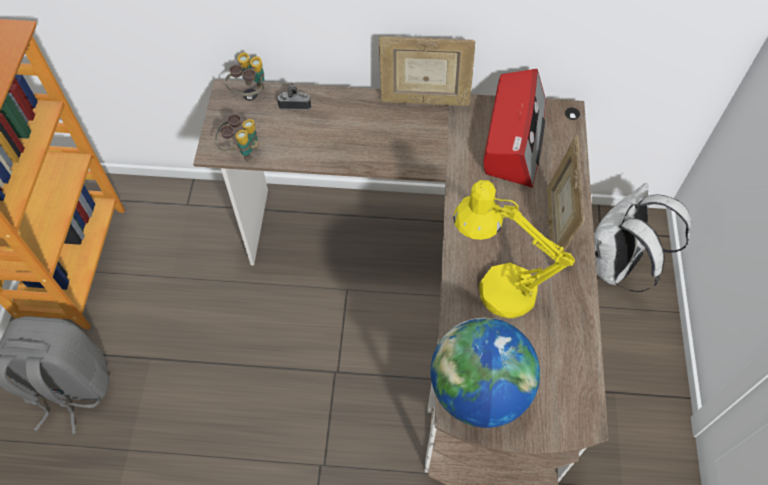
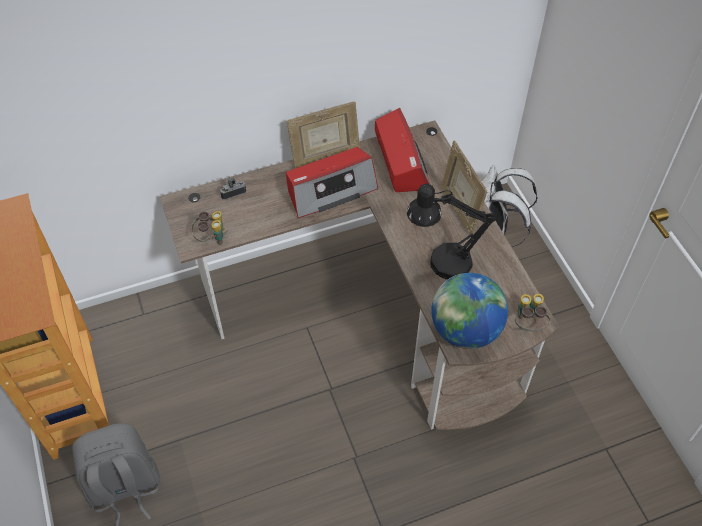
camera: 25 degrees left, 5 degrees down
(250, 92) = (194, 196): binoculars -> binoculars (528, 324)
(408, 142) = (330, 190): none -> radio
(495, 287) = (441, 262): yellow table lamp -> black table lamp

